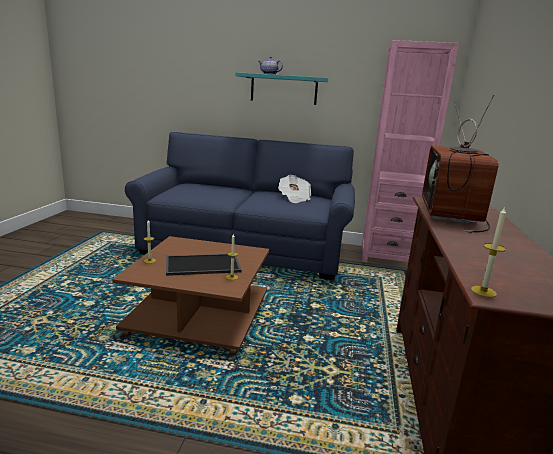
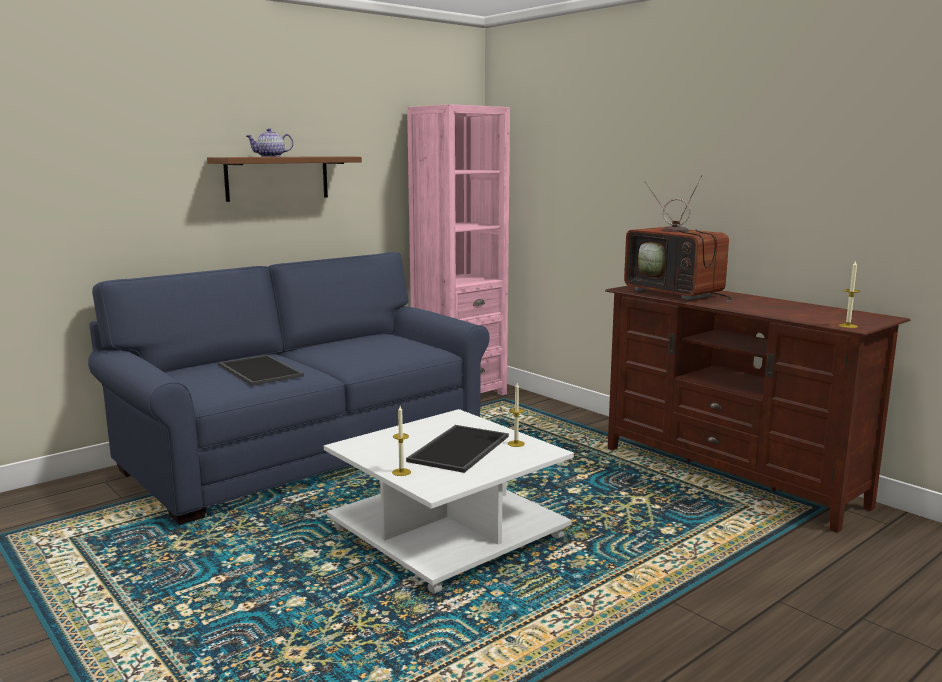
camera: 50 degrees left, 5 degrees down
(201, 315) = (448, 532): brown coffee table -> white coffee table
(210, 193) = (258, 370): none -> tray
(284, 89) = (277, 178): turquoise shelf -> brown shelf
(294, 198) = (369, 343): newspaper -> none

